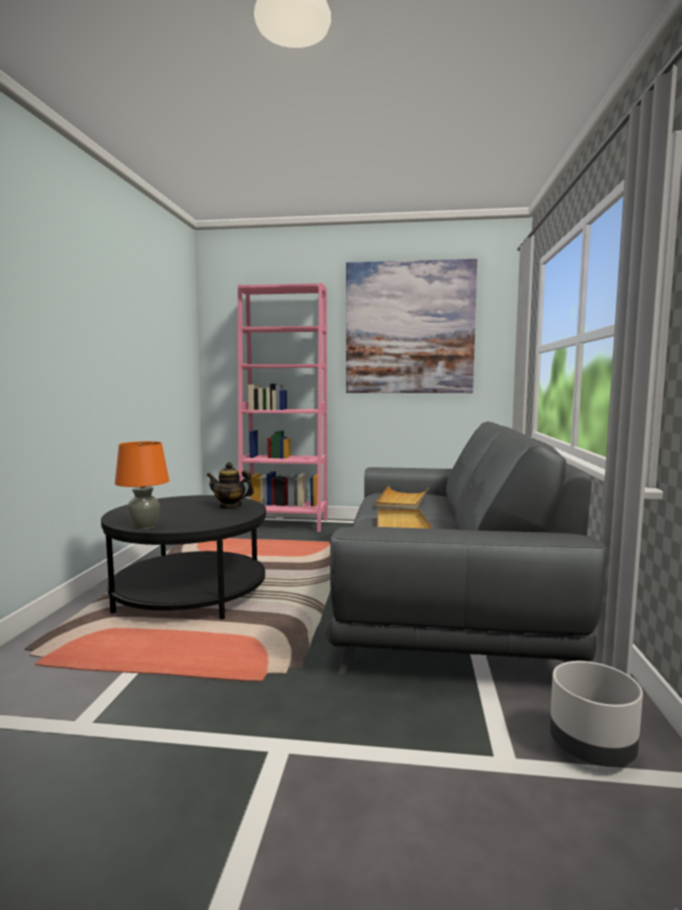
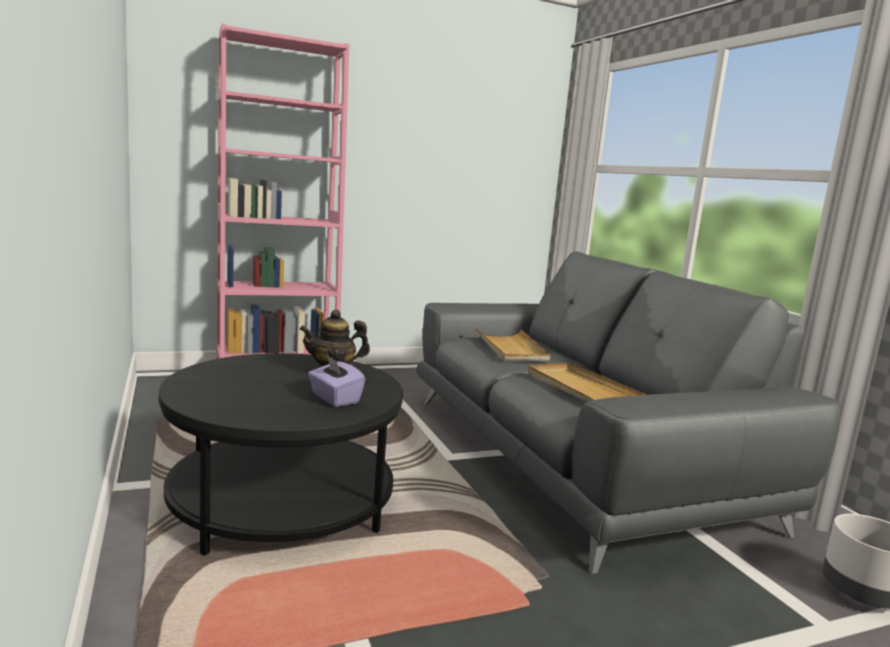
camera: 30 degrees left, 5 degrees up
(144, 527) = (283, 421): orange table lamp -> none
(199, 519) = (334, 399): none -> purple tissue box
(409, 328) = (440, 121): picture -> none

